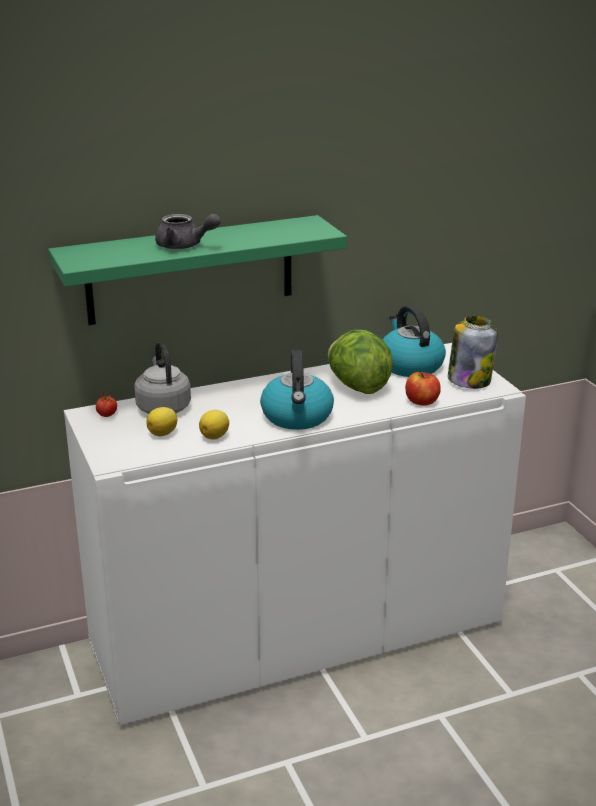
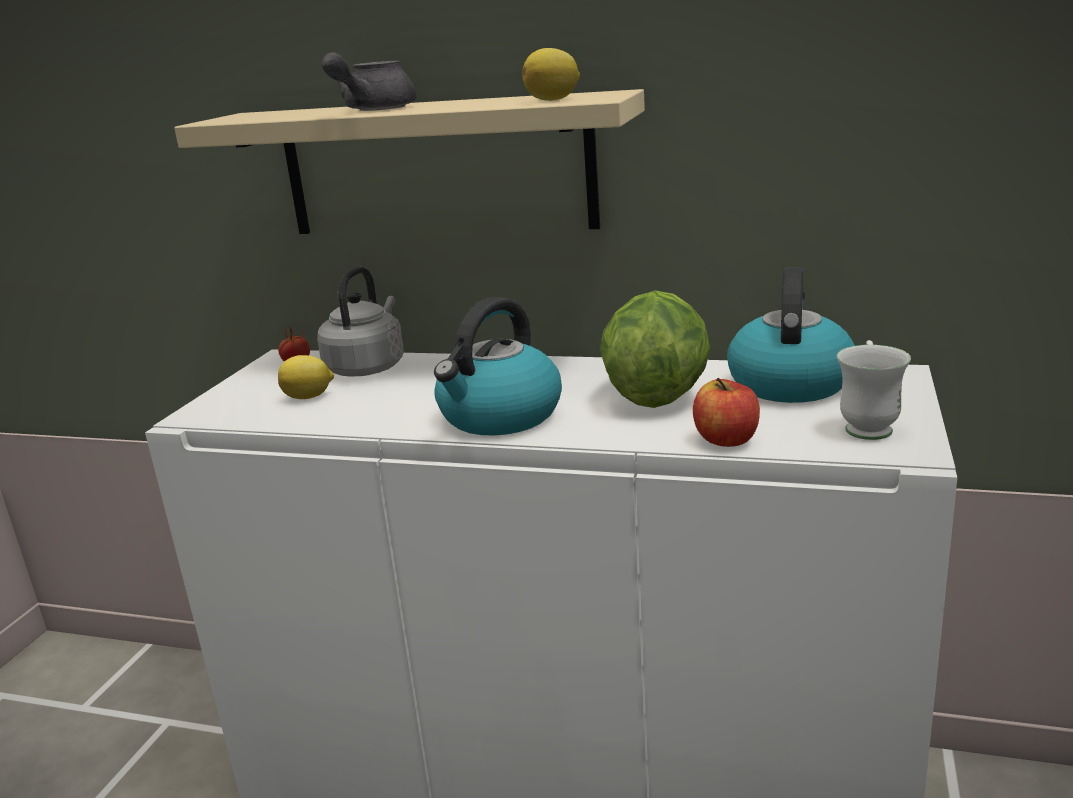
camera: 40 degrees right, 5 degrees down
(184, 246) = (372, 110): grey teapot -> grey teapot turned 60 degrees clockwise
(190, 270) = (436, 167): green shelf -> beige shelf
(215, 436) = (355, 415): lemon -> lemon (553, 100)
(469, 380) = (867, 425): jar -> white mug

